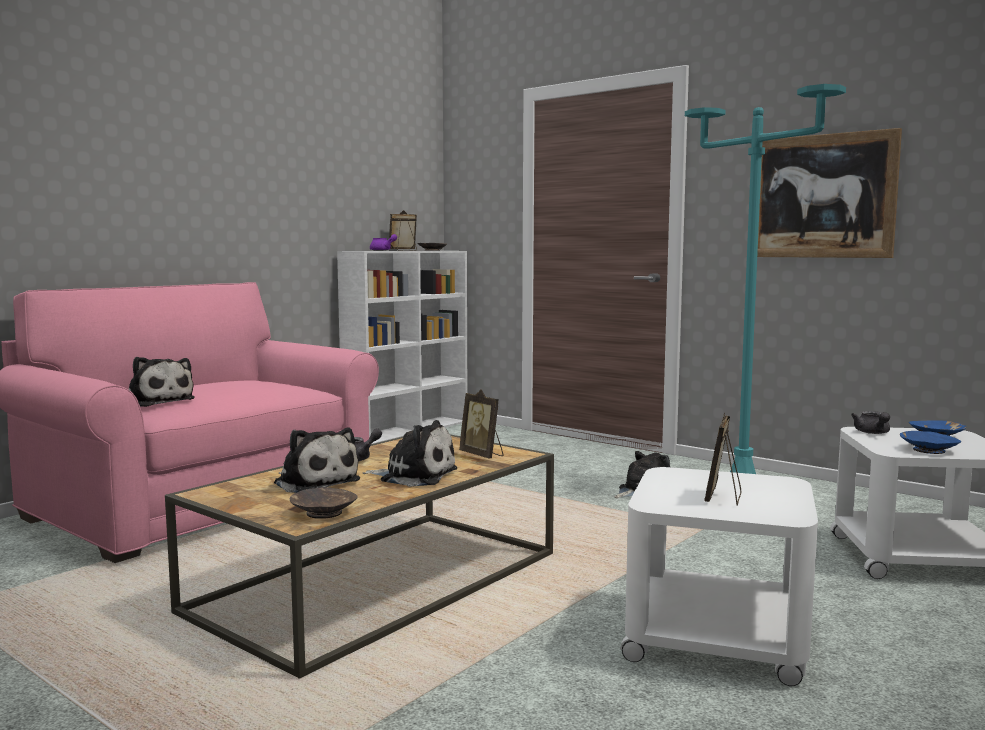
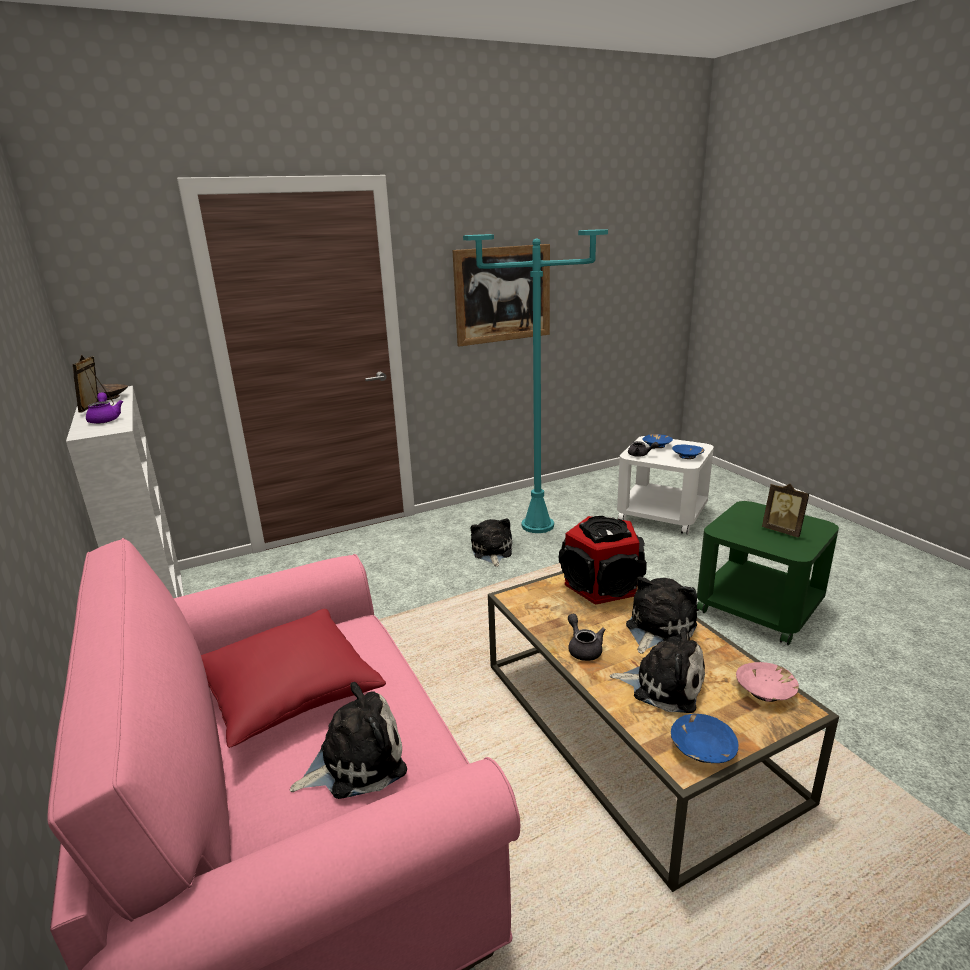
camera: 65 degrees left, 15 degrees up
(222, 385) = (289, 692): none -> red pillow
(225, 496) = (701, 749): none -> blue bowl
(315, 482) = (663, 685): plush toy -> plush toy turned 45 degrees clockwise
(323, 513) = (765, 691): brown bowl -> pink bowl
(482, 455) = (602, 585): picture frame -> speaker
(717, 638) = (759, 606): white side table -> green side table

